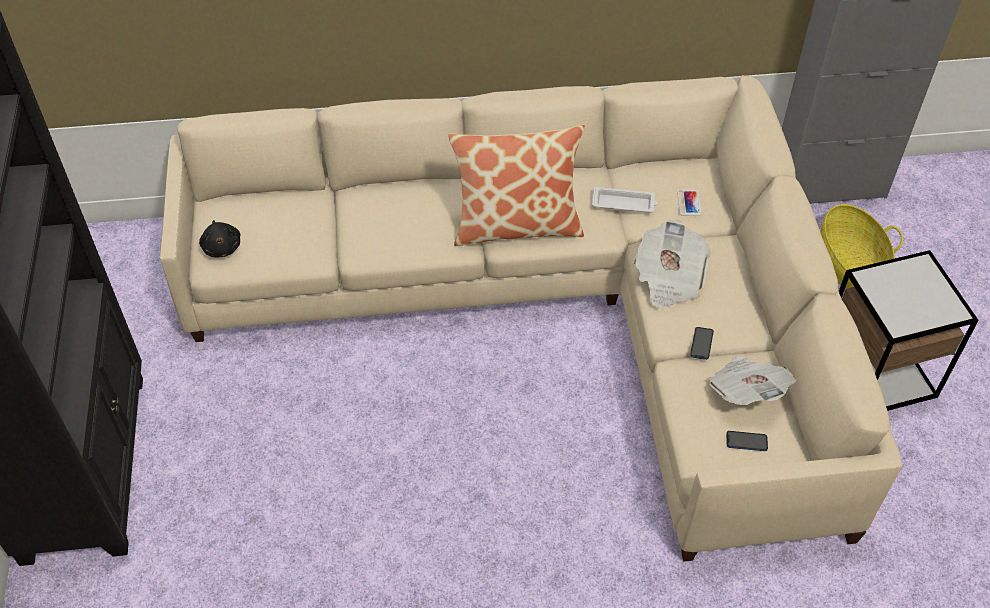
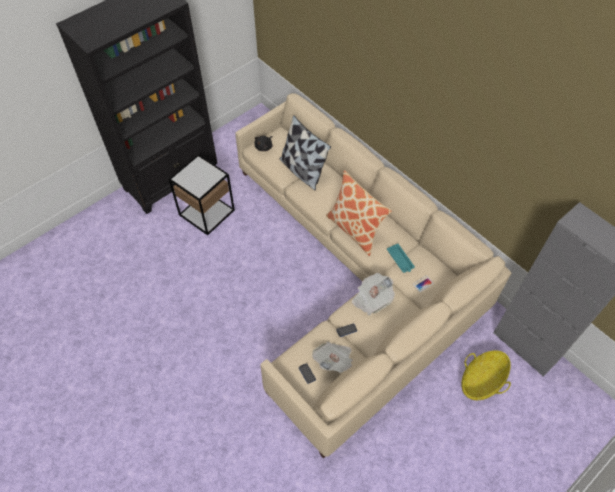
camera: 55 degrees right, 5 degrees up
(331, 224) = (302, 171): none -> pillow
(624, 203) = (400, 260): white tray -> turquoise tray
(877, 373) = (425, 423): side table -> side table (206, 212)

